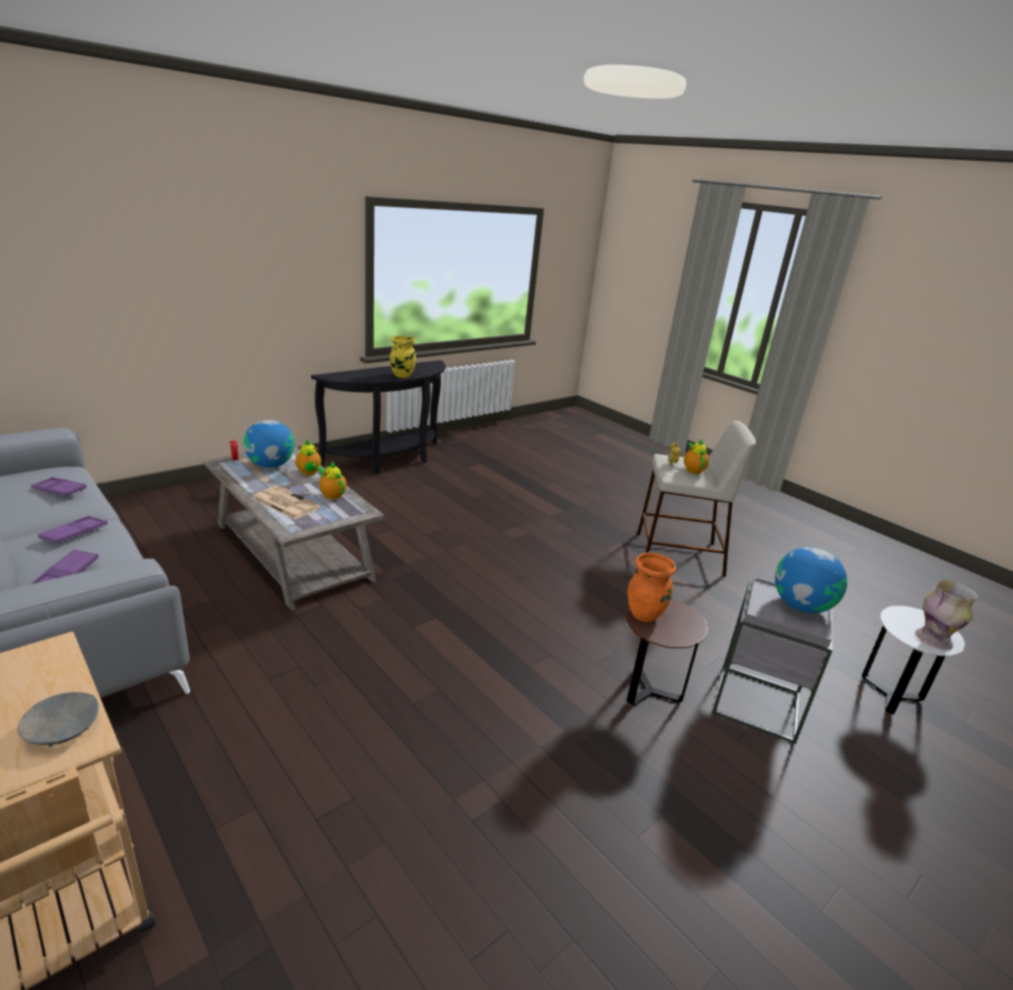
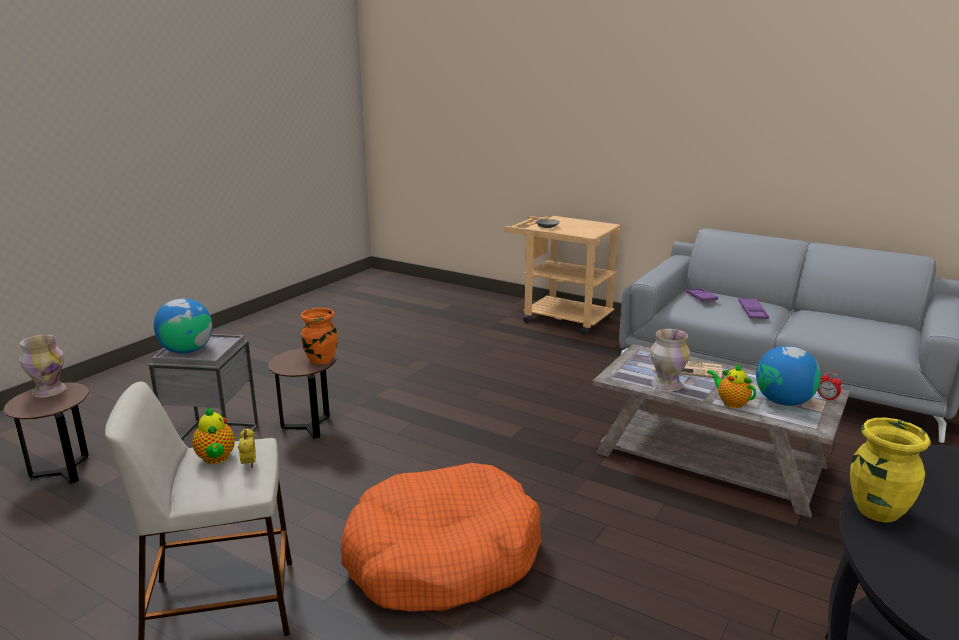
camera: 165 degrees right, 5 degrees down
(60, 490) = (840, 329): purple tray -> none
(332, 495) = (665, 385): teapot -> vase
(544, 545) = (442, 557): none -> orange dog bed
(890, 696) = (64, 472): white side table -> brown side table

